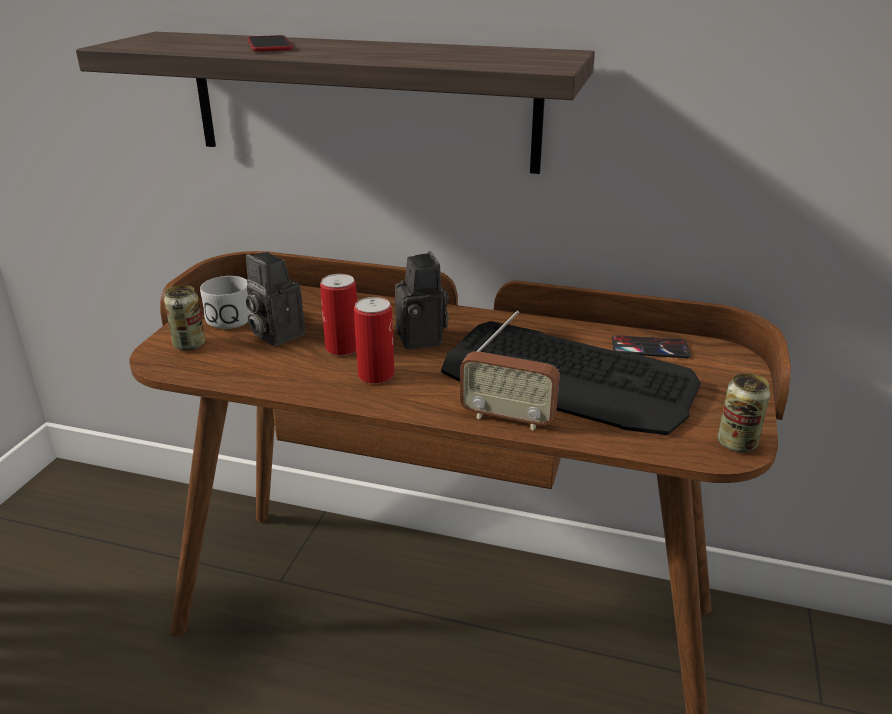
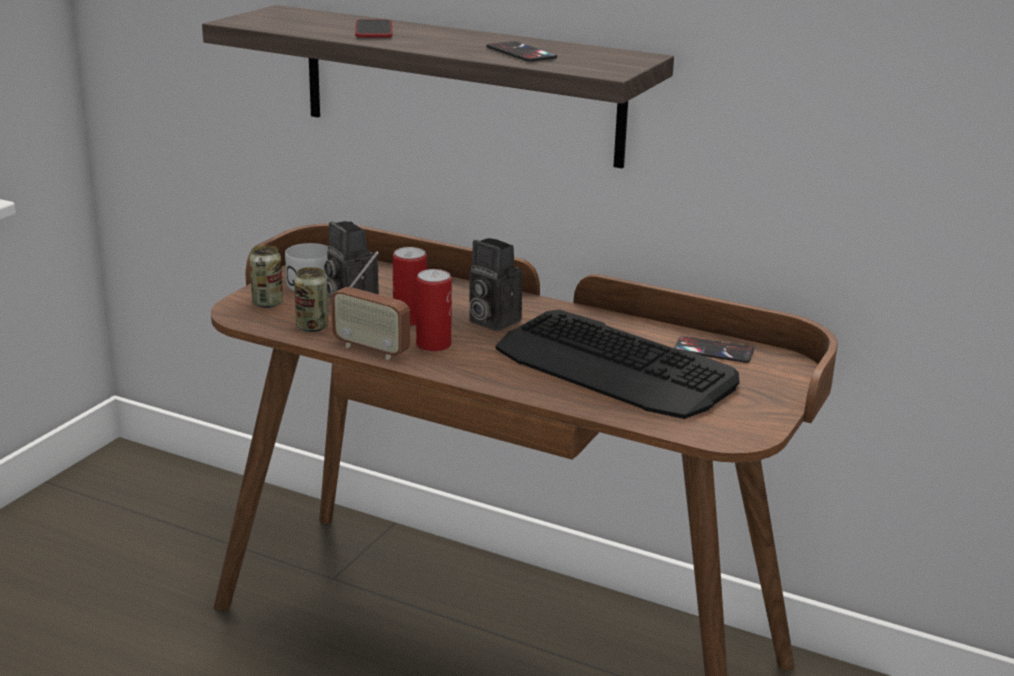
camera: 10 degrees right, 5 degrees down
(423, 339) = (490, 321): camera -> camera turned 135 degrees clockwise
(440, 56) = (521, 53): none -> phone
(507, 418) = (541, 390): radio -> radio (371, 350)
(737, 443) = (746, 432): can -> can (312, 327)

